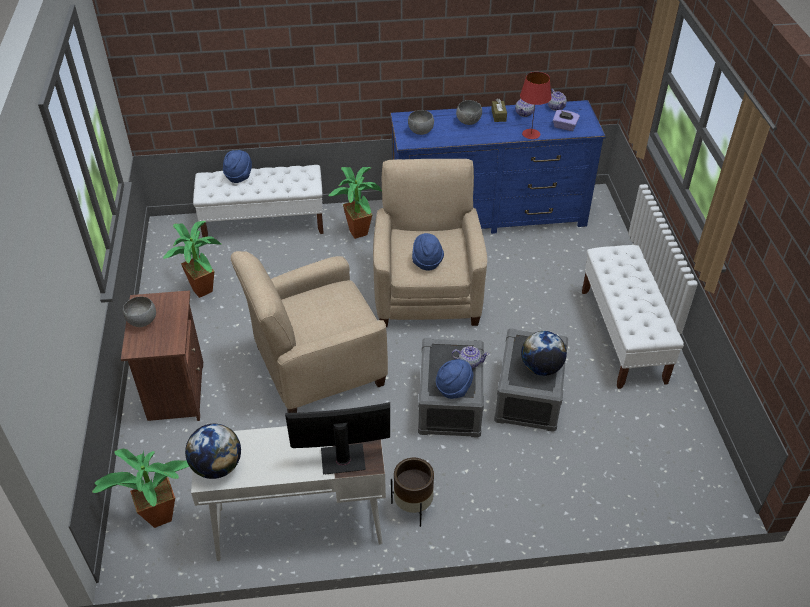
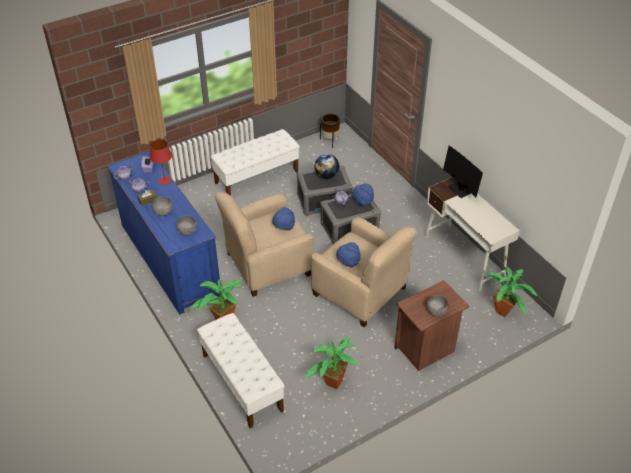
camera: 115 degrees left, 0 degrees up
(217, 466) = (500, 228): globe -> none
(239, 176) = (240, 368): blue hat -> blue hat (348, 262)
(413, 508) = (422, 221): brown planter -> brown planter (330, 141)

